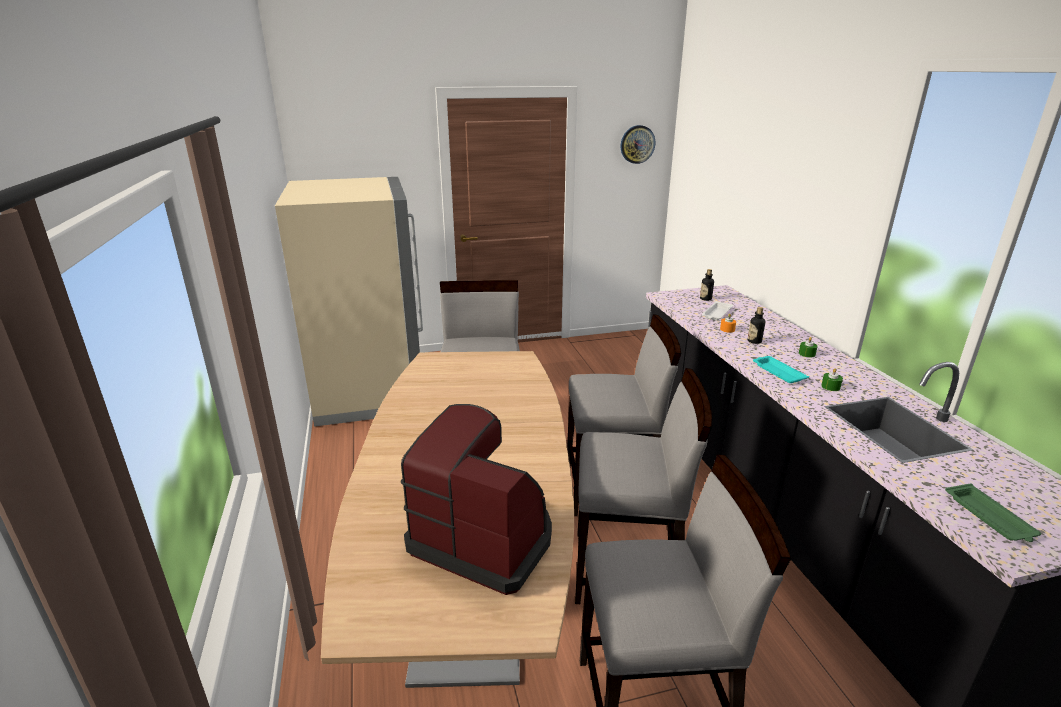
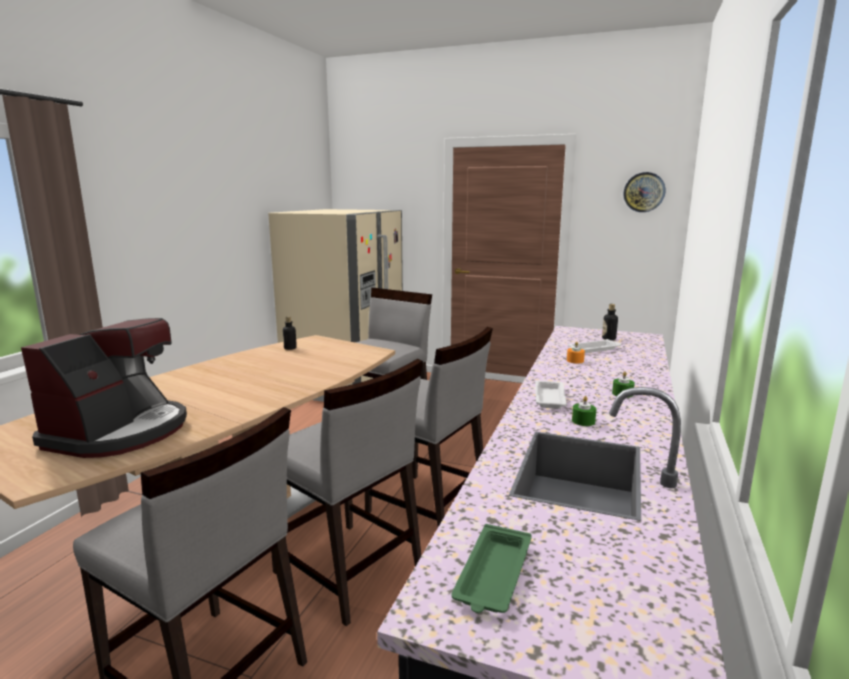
camera: 35 degrees right, 10 degrees down
(484, 539) = (120, 432): coffee machine -> coffee machine turned 45 degrees clockwise
(754, 341) = (583, 373): bottle -> bottle (290, 348)
(778, 372) = (549, 397): turquoise tray -> white tray

